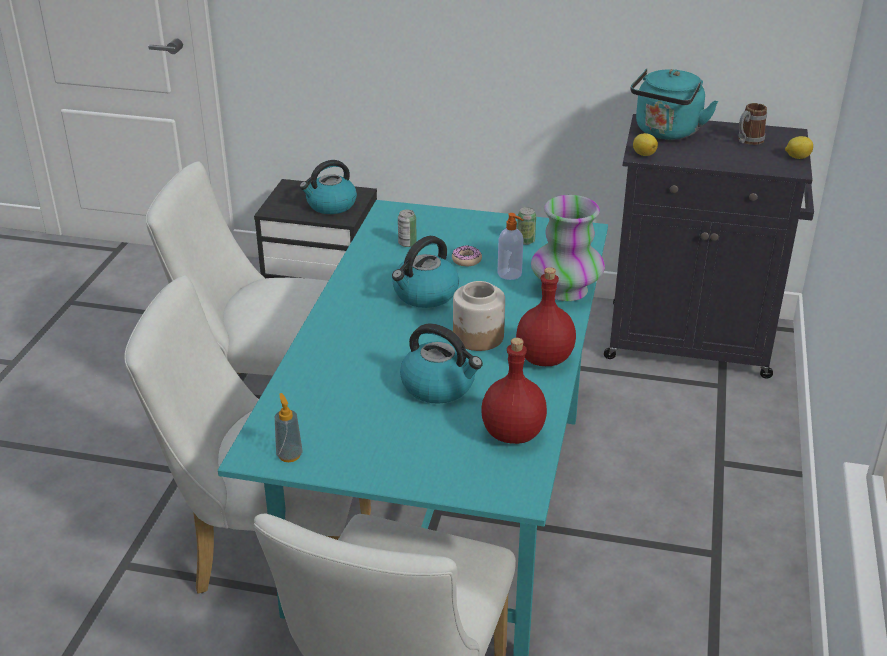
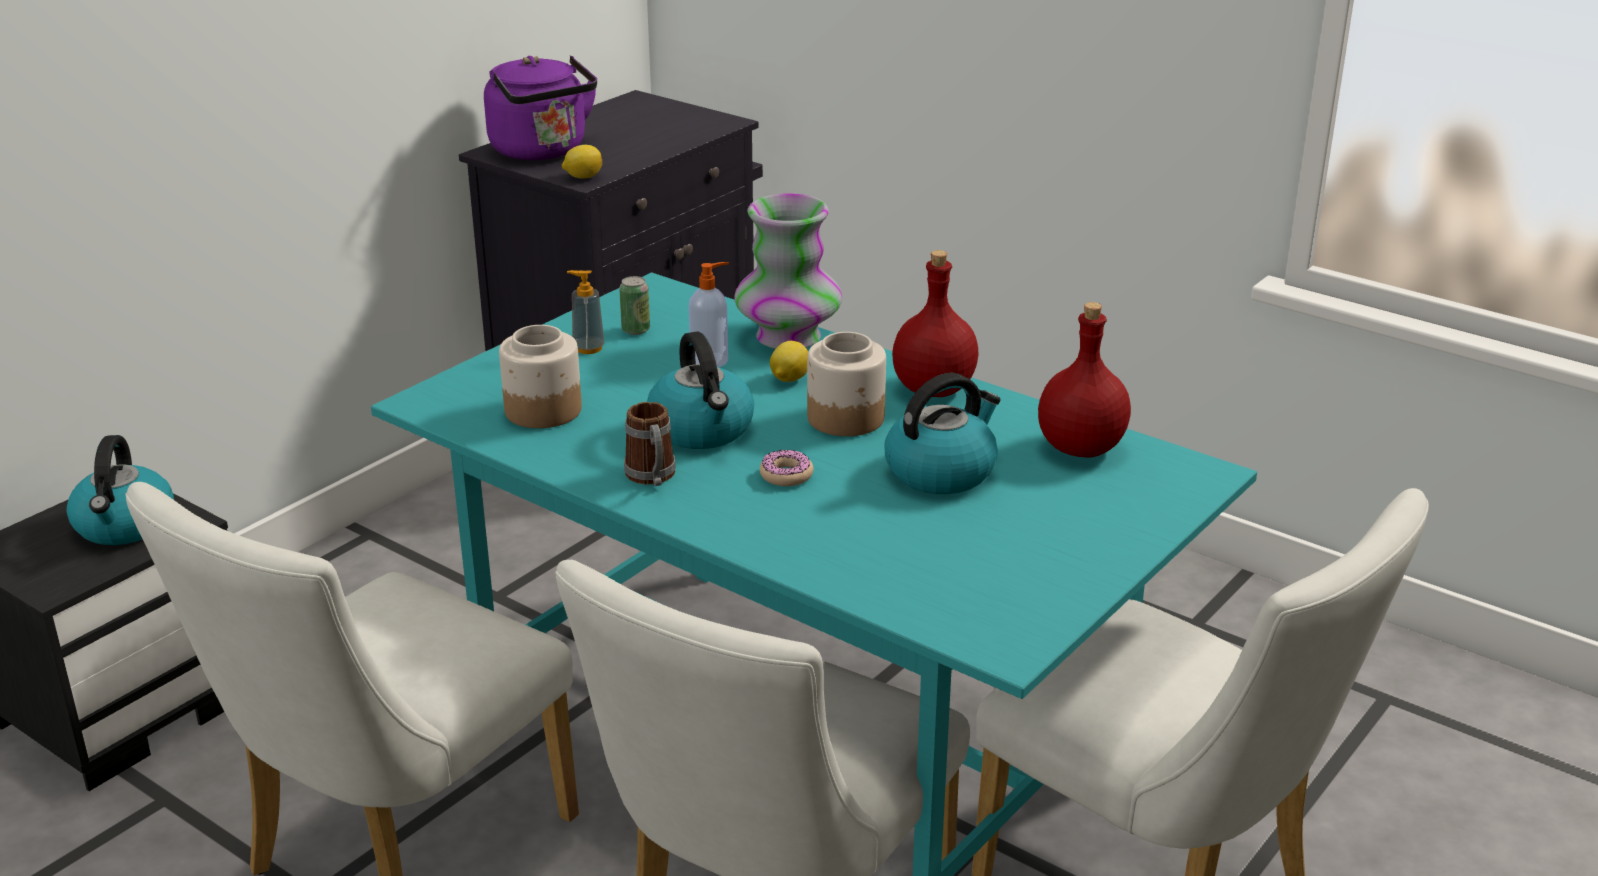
camera: 65 degrees left, 5 degrees down
(289, 455) = (1027, 618): soap dispenser -> soap dispenser (588, 348)
(407, 243) = (542, 411): can -> jar
(466, 260) = (640, 380): donut -> donut (786, 475)
(666, 133) = (542, 151): turquoise kettle -> purple kettle
(747, 141) = (626, 121): mug -> mug (652, 478)
(797, 157) = (699, 112): lemon -> lemon (789, 379)

